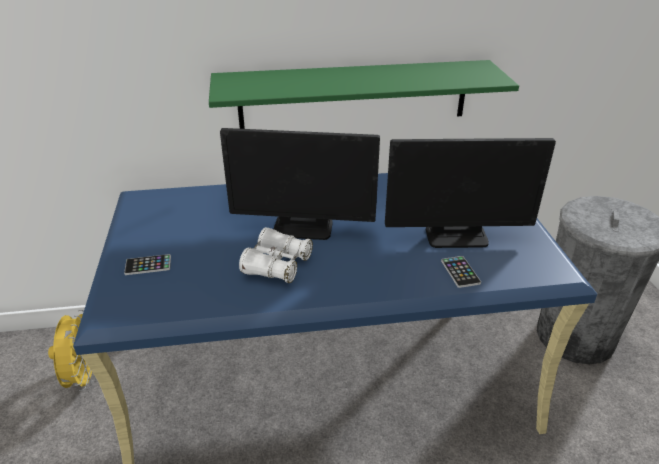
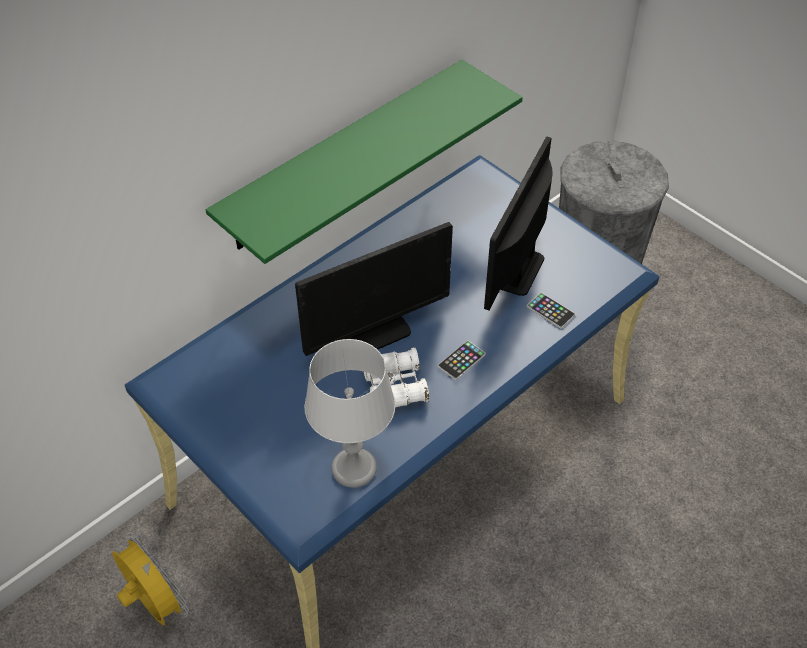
camera: 35 degrees left, 15 degrees up
(148, 265) = (276, 454): phone -> phone (461, 360)
(185, 301) = (354, 469): none -> grey table lamp
(456, 236) = (517, 271): monitor -> monitor turned 150 degrees clockwise

